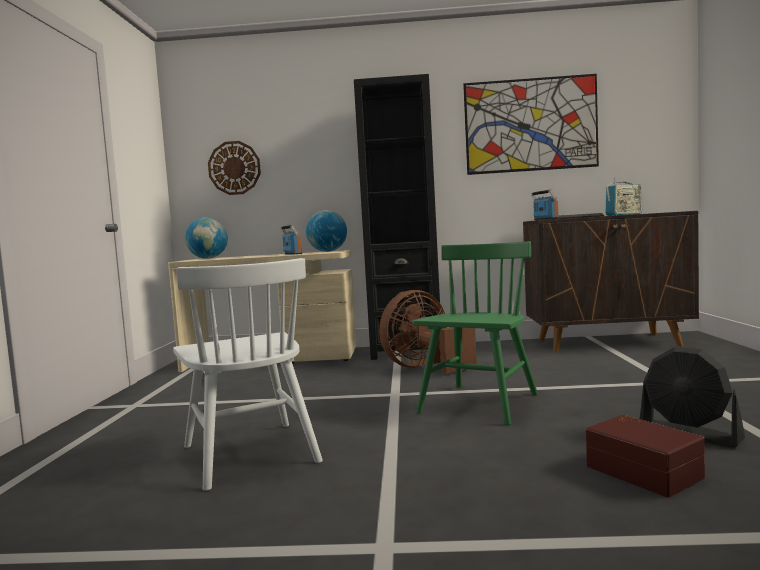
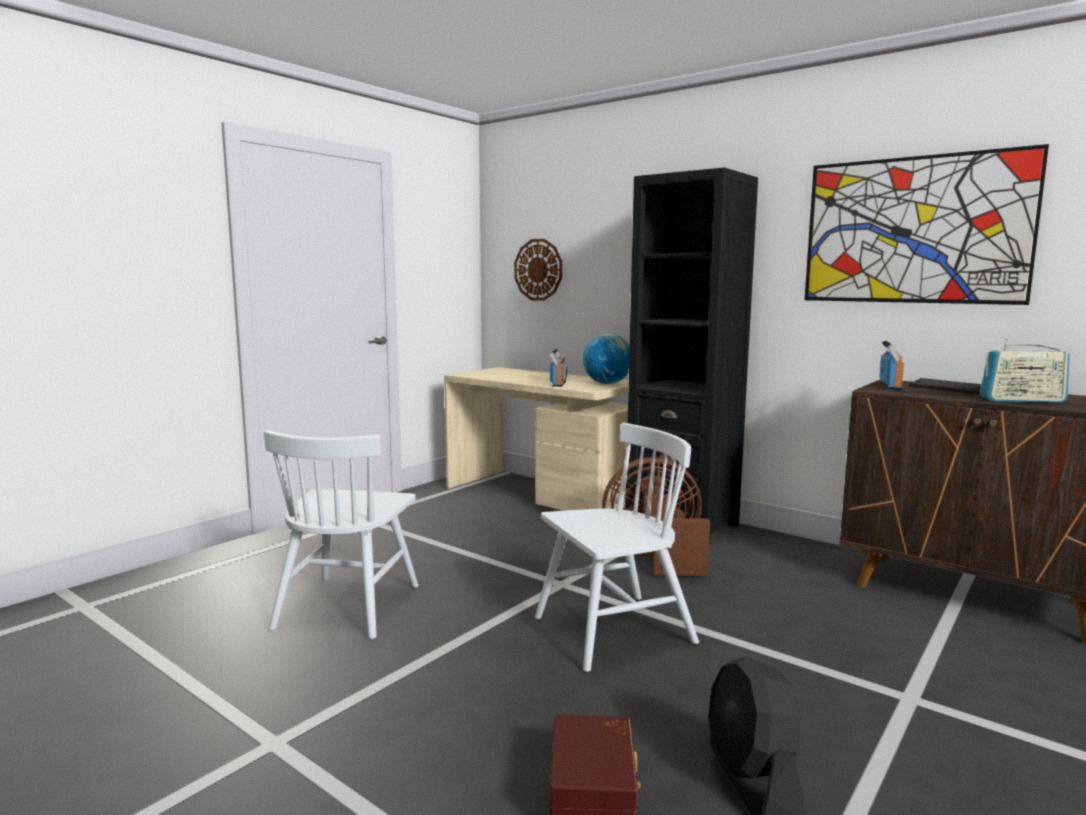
camera: 35 degrees right, 5 degrees up
(208, 258) = (495, 371): globe -> none
(479, 404) = (613, 631): green chair -> white chair

